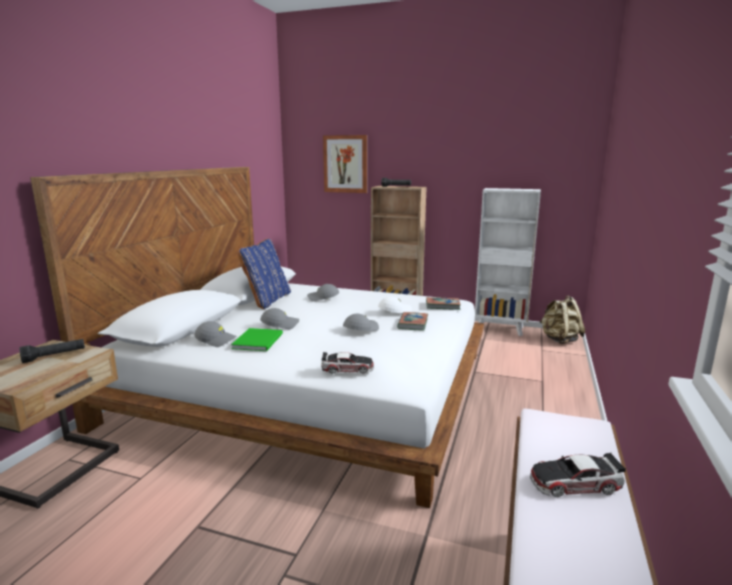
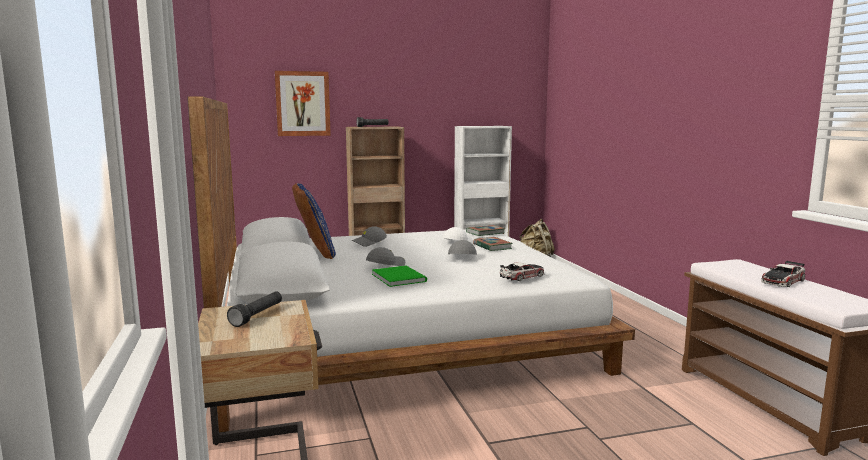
camera: 35 degrees left, 5 degrees down
(216, 340) = (353, 285): grey cap -> none

